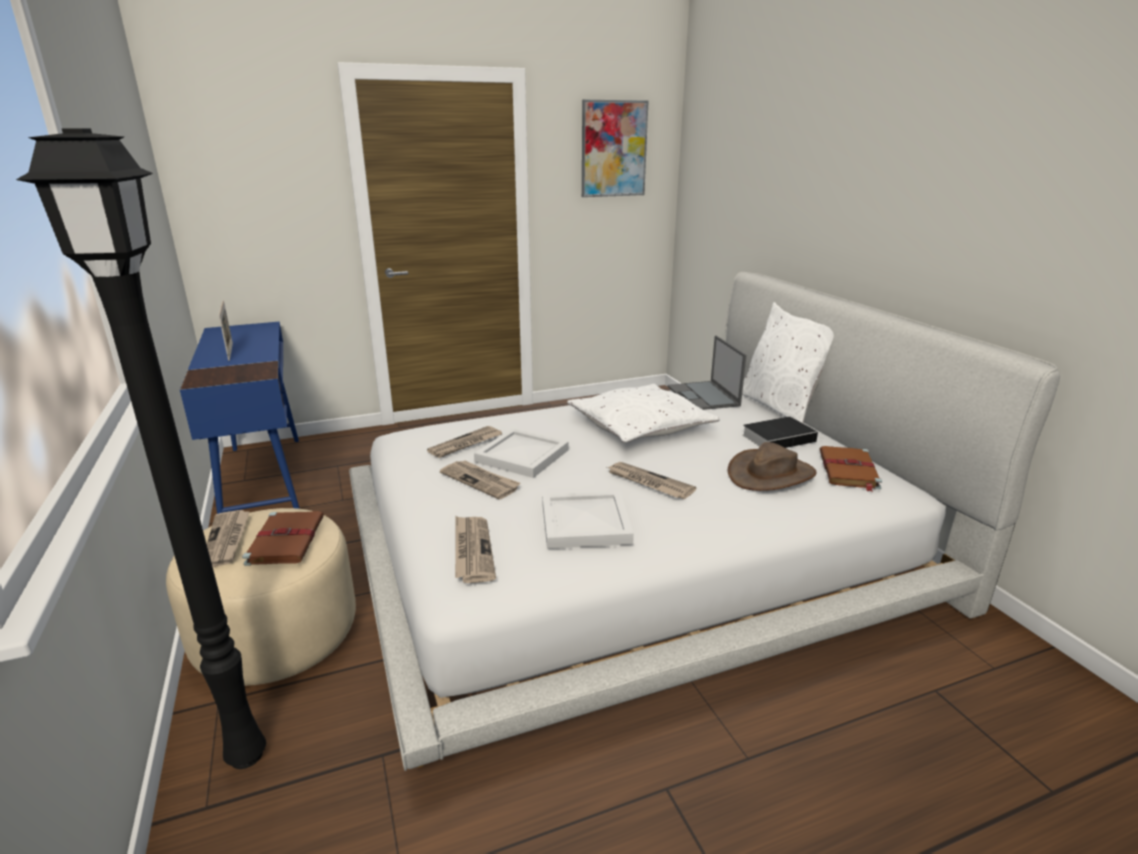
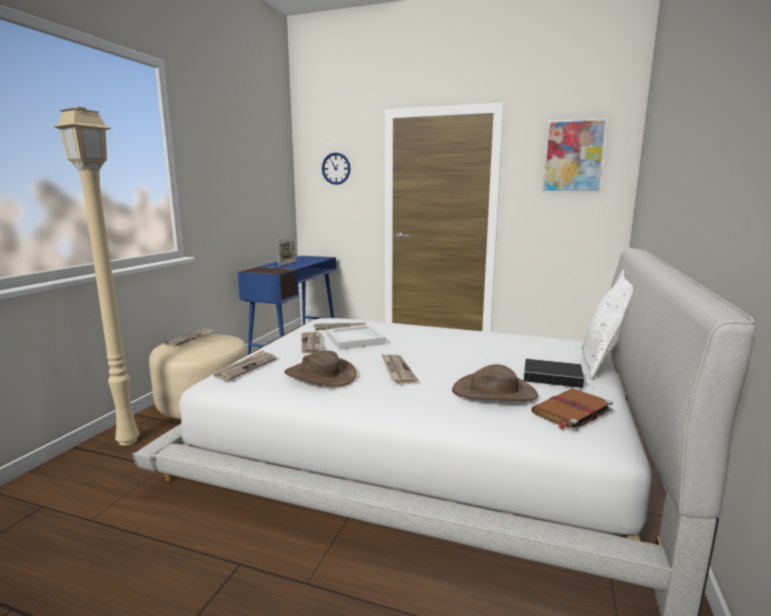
camera: 40 degrees right, 10 degrees down
(248, 757) = (127, 442): black floor lamp -> beige floor lamp
(255, 165) = (336, 168): none -> wall clock
(286, 539) = (207, 345): brown book -> none
(586, 522) = (320, 375): white tray -> brown hat
(640, 426) = (458, 345): white pillow -> none
(703, 396) = (545, 342): laptop -> none

